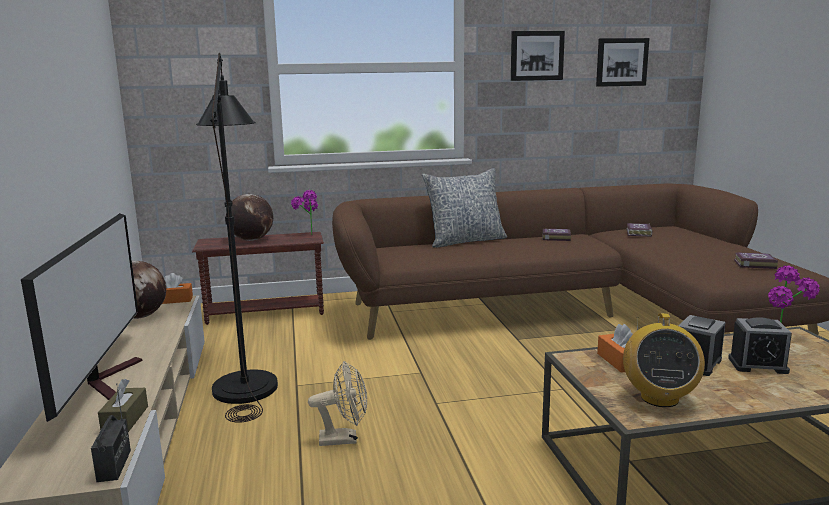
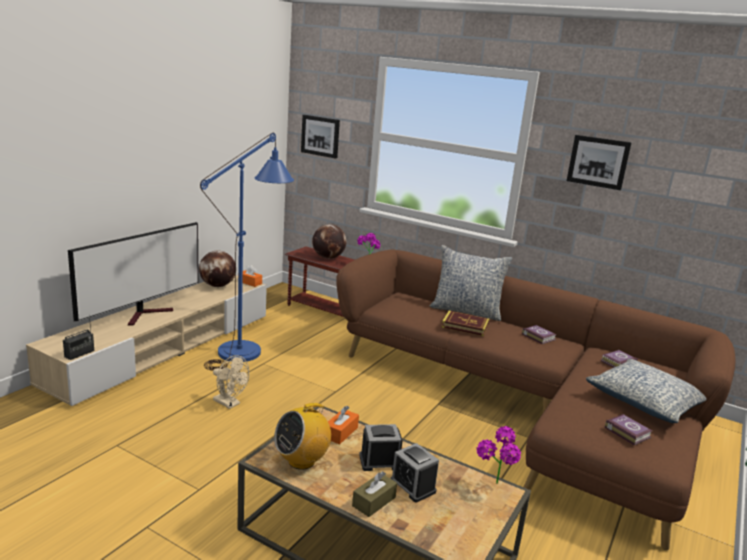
camera: 40 degrees right, 5 degrees up
(125, 419) = (117, 336): brown tissue box -> brown tissue box (374, 501)
(246, 380) = (247, 348): black floor lamp -> blue floor lamp
(495, 249) = (465, 326): none -> book
(621, 62) = (696, 185): picture -> picture (320, 136)
(712, 245) = (646, 402): none -> pillow

